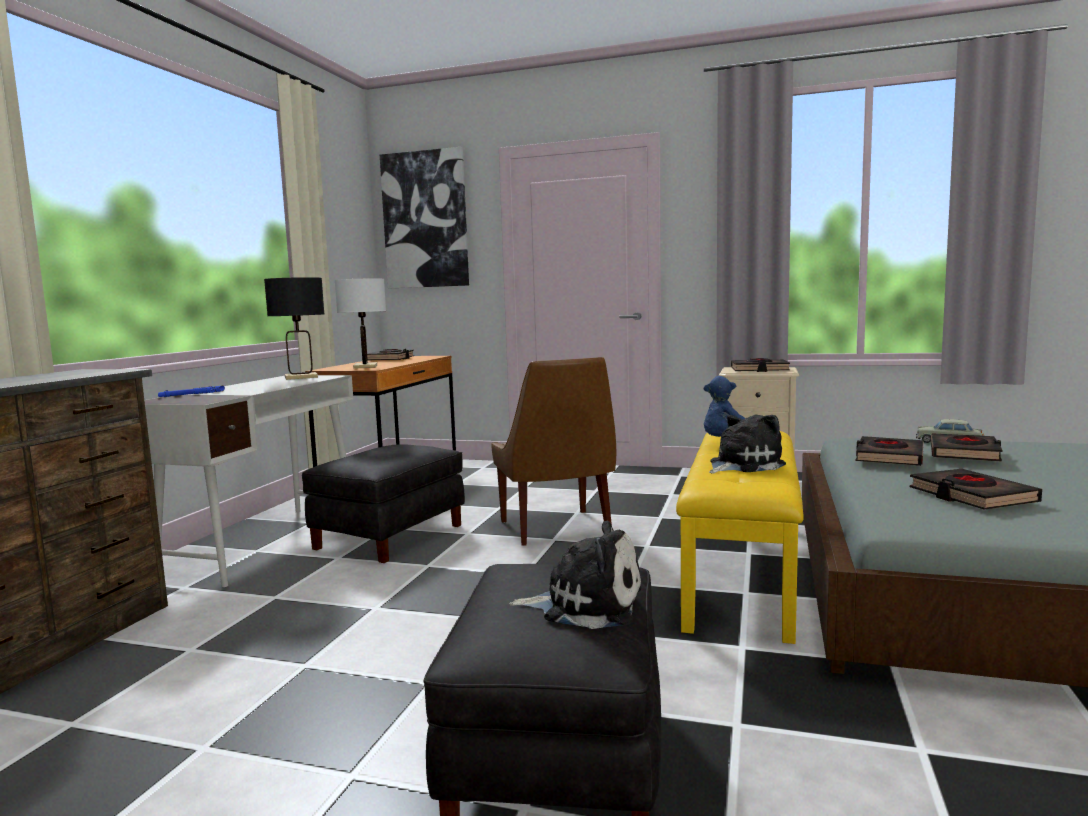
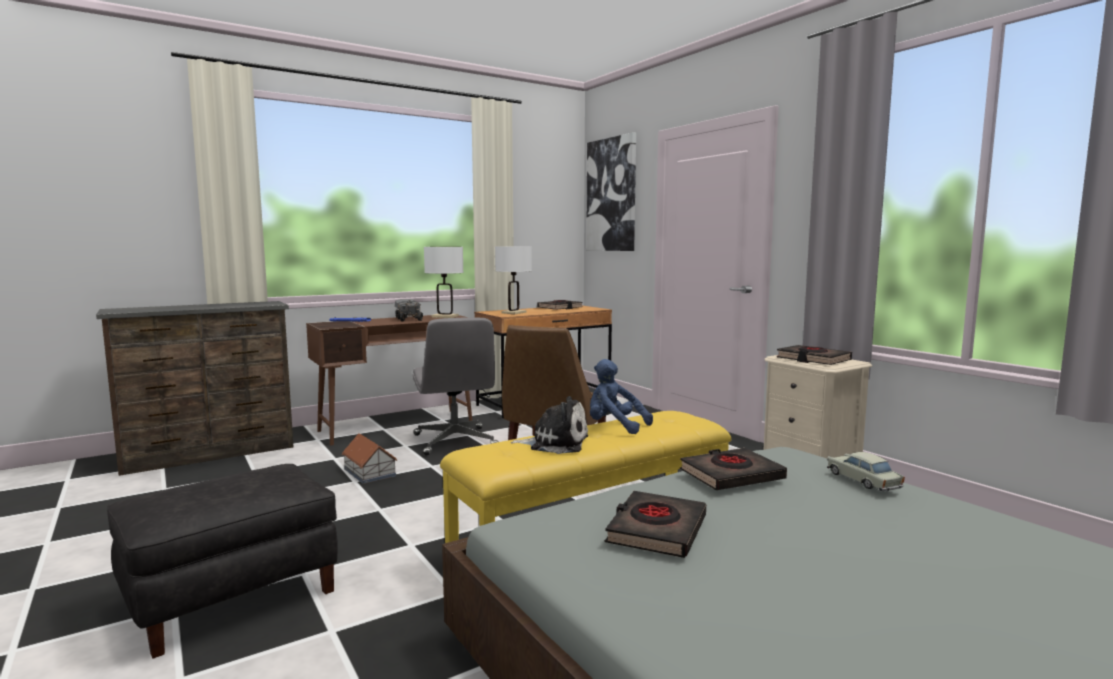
camera: 40 degrees right, 0 degrees up
(266, 384) = (408, 319): none -> toy truck
(267, 543) = (397, 426): white desk -> brown desk
(301, 377) = (445, 316): black table lamp -> white table lamp
(369, 594) = (369, 472): none -> toy house
(390, 537) = (455, 441): black ottoman -> grey office chair
(586, 604) = (227, 497): plush toy -> none
(964, 453) = (820, 495): black book -> none

